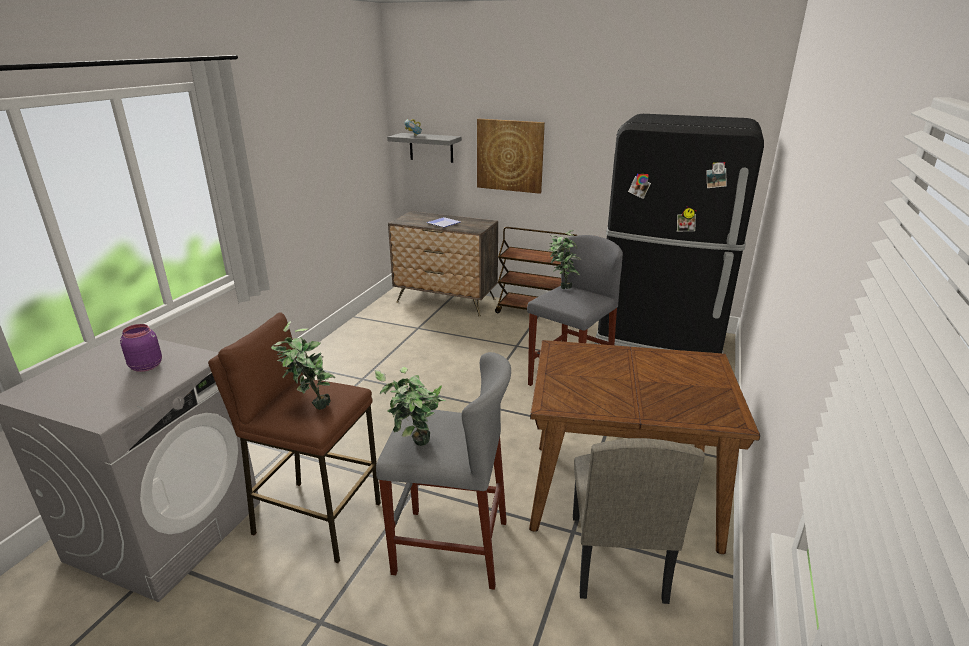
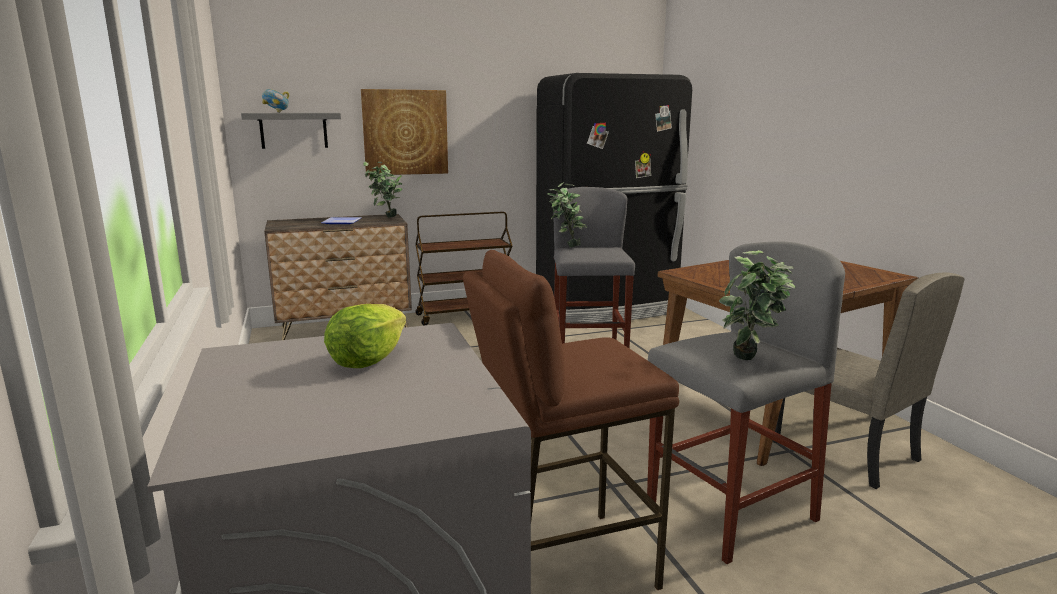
camera: 40 degrees left, 10 degrees down
(145, 366) = (367, 360): purple jar -> lettuce
(311, 407) = (603, 361): potted plant -> potted plant (385, 217)

